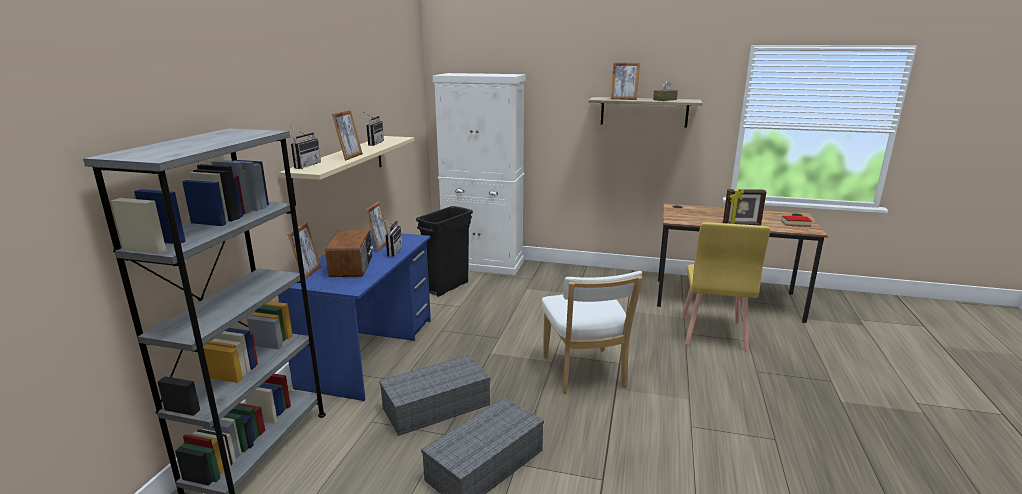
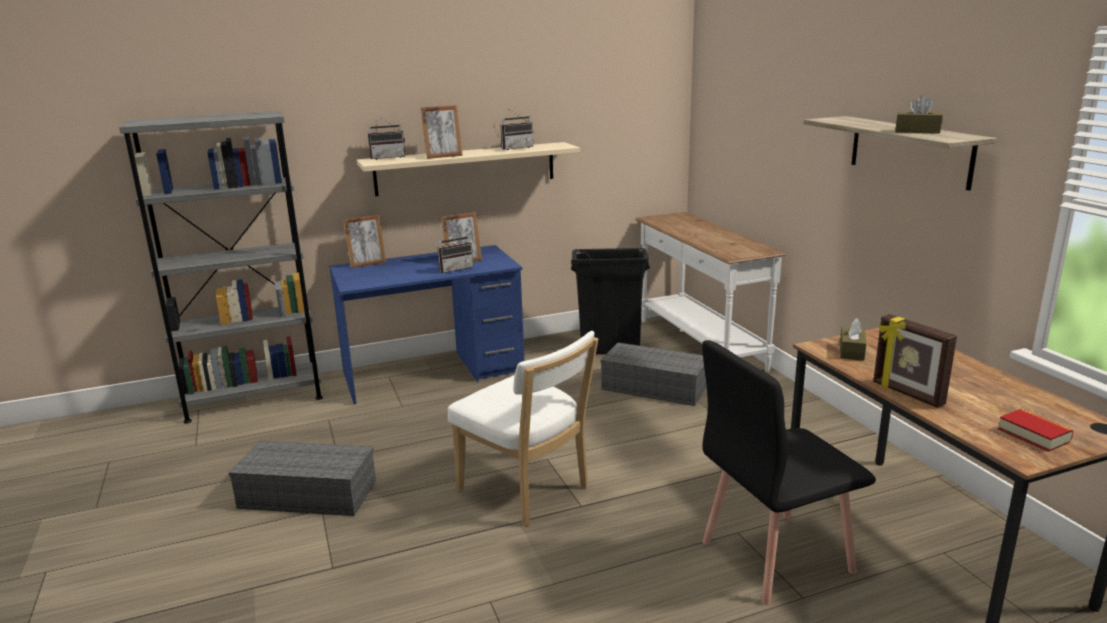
camera: 55 degrees right, 0 degrees up
(352, 266) = (399, 270): radio -> none
(435, 407) = (375, 437): grey storage box -> grey storage box (652, 388)
(483, 264) = (699, 344): white cabinet -> white console table
(585, 373) = (527, 491): white chair -> white chair turned 90 degrees counterclockwise
(623, 99) = (857, 123): picture frame -> none
(685, 218) = (851, 351): none -> brown tissue box
(712, 333) = (774, 556): yellow chair -> black chair

